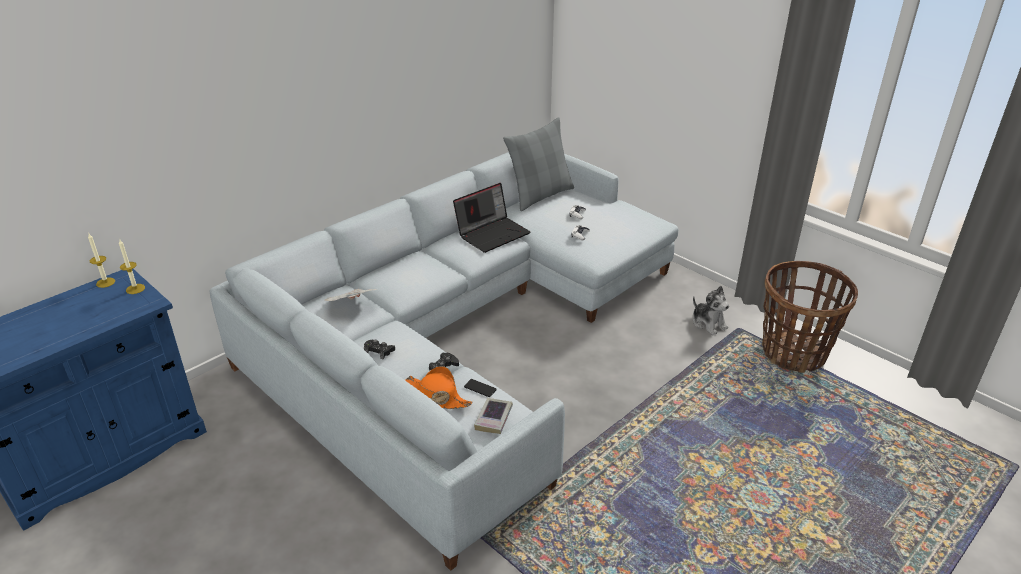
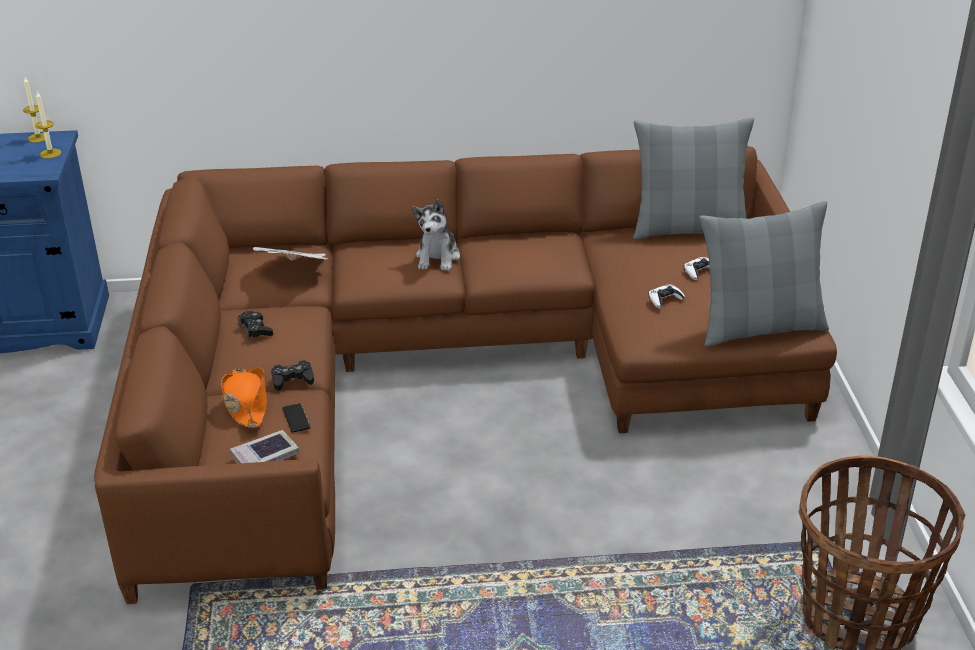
camera: 40 degrees right, 0 degrees up
(462, 334) = (447, 371): grey sofa -> brown sofa
(493, 233) = (558, 253): laptop -> none
(636, 230) = (759, 327): none -> grey pillow
(708, 323) = (782, 514): plush toy -> plush toy (438, 257)

